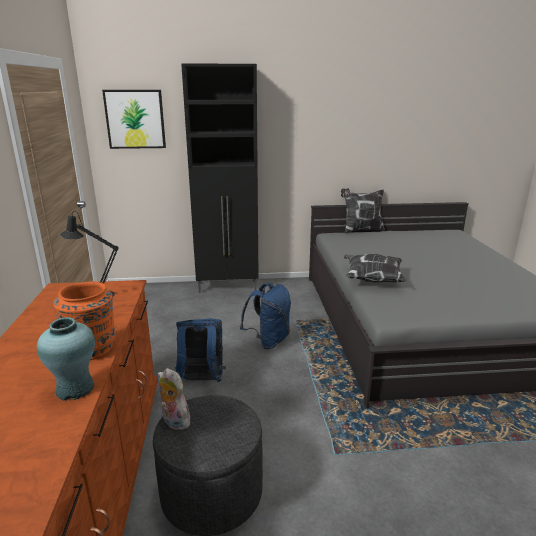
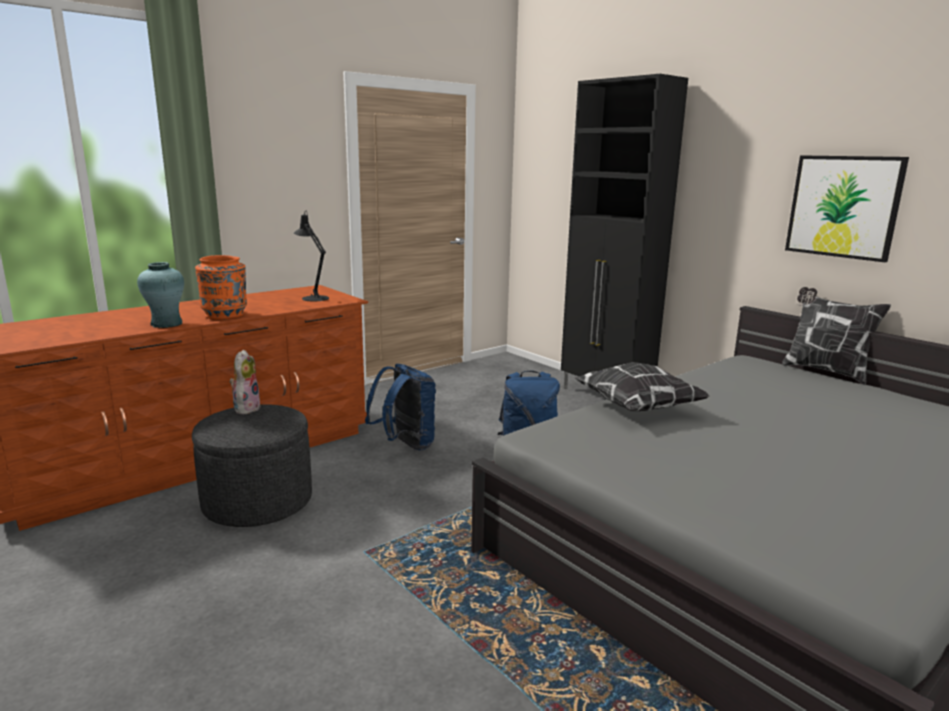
camera: 55 degrees right, 5 degrees down
(135, 119) = (554, 155): picture -> picture (843, 207)

